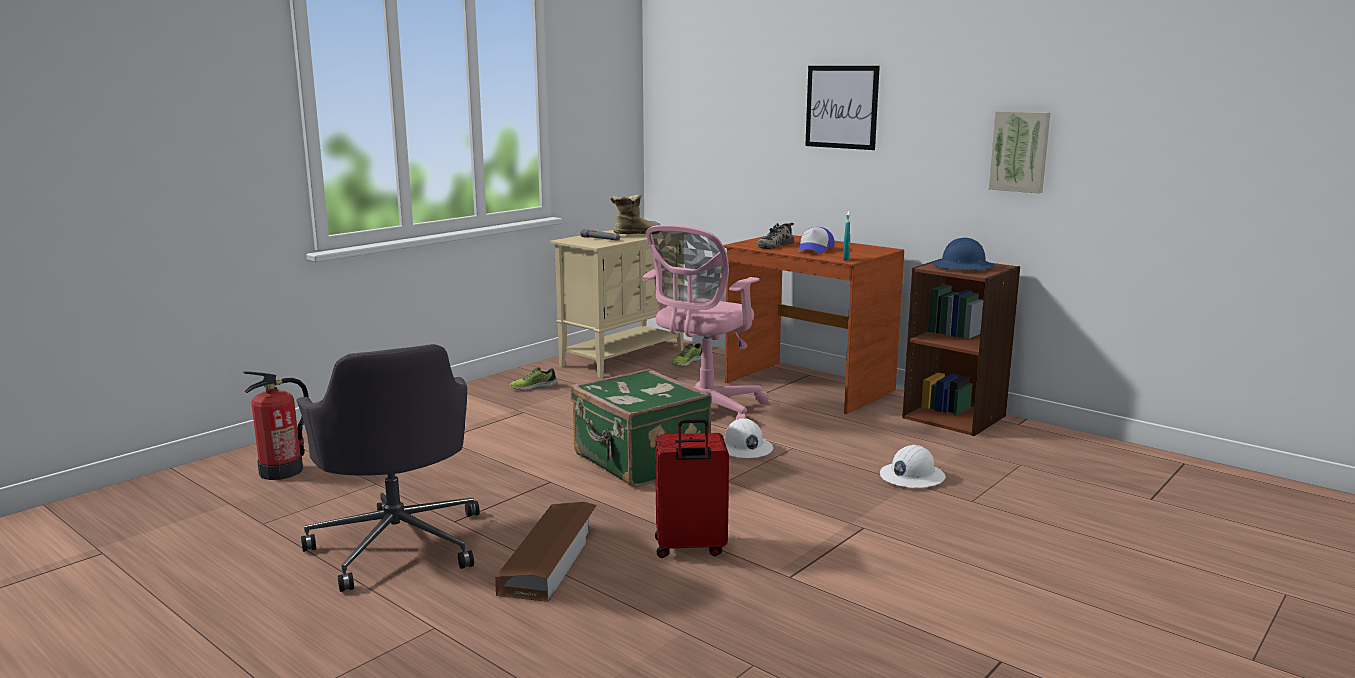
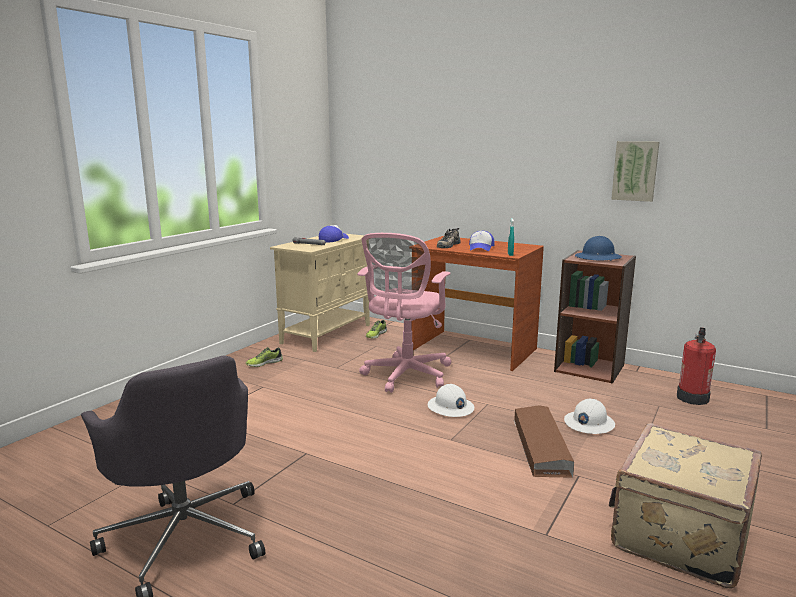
camera: 10 degrees left, 0 degrees up
(282, 471) = (59, 463): fire extinguisher -> fire extinguisher (692, 398)
(551, 558) = (333, 537): brown storage box -> brown storage box (541, 446)
(635, 234) = (333, 239): boot -> cap
(640, 462) = (374, 427): green suitcase -> none
(690, 548) = (449, 512): red suitcase -> none
(841, 107) = (491, 140): picture -> none
(946, 591) = (677, 535): none -> beige suitcase

